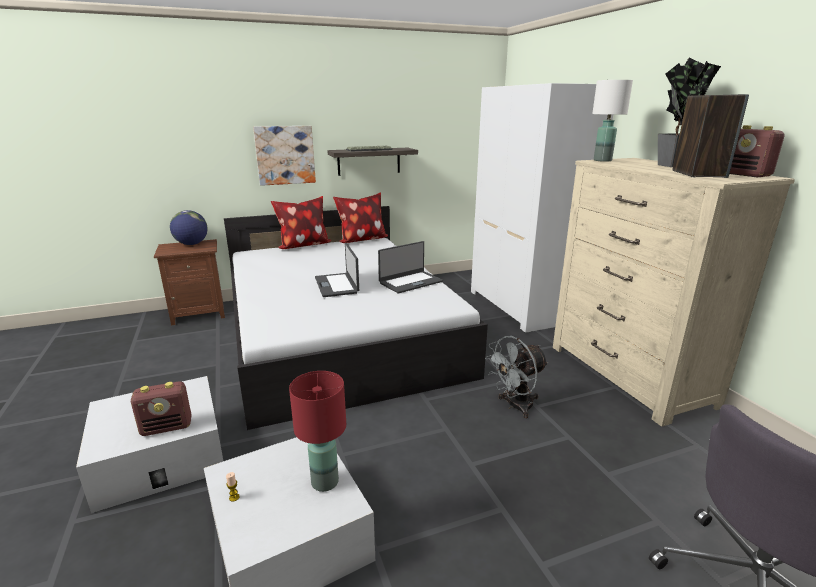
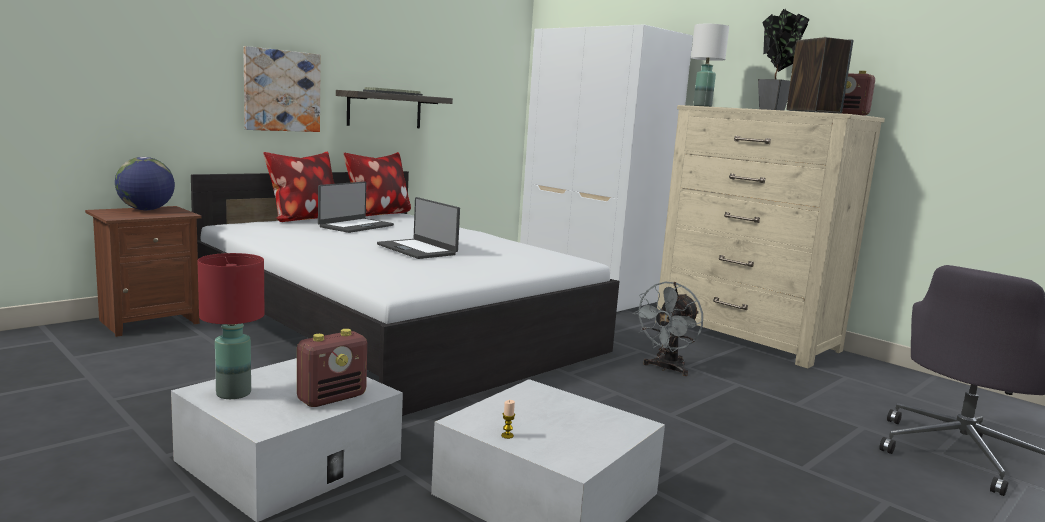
camera: 25 degrees left, 10 degrees down
(324, 482) = (589, 413): red table lamp -> red table lamp (233, 394)
(410, 282) = (502, 246): laptop -> laptop (355, 226)

